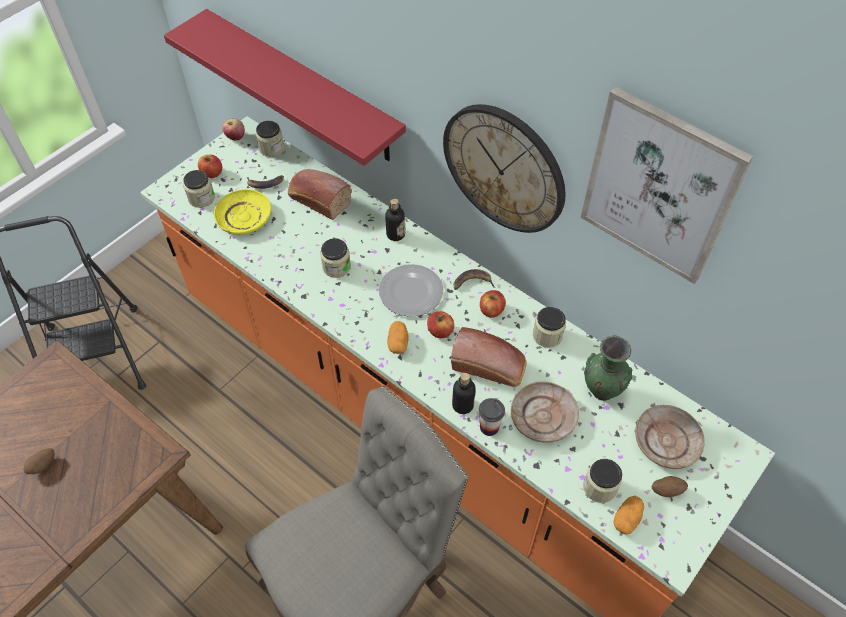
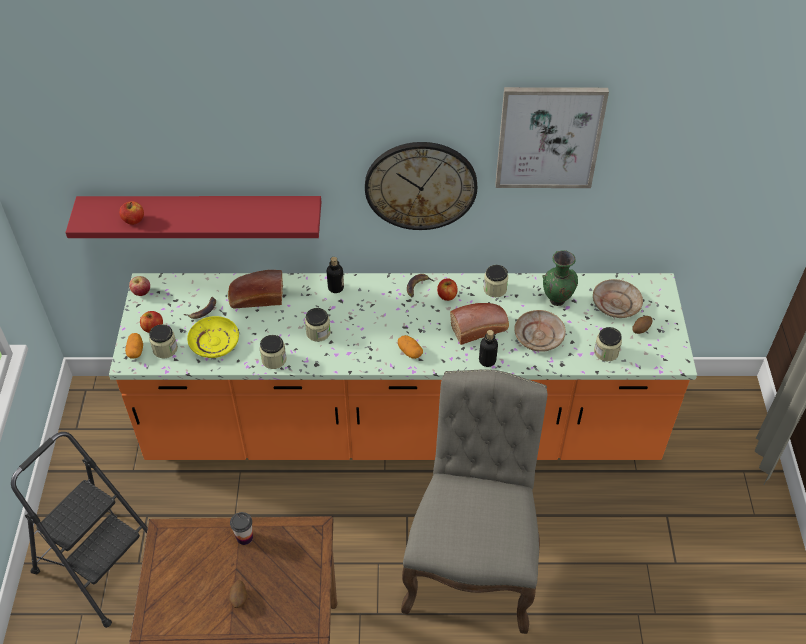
camera: 40 degrees left, 5 degrees down
(271, 148) = (180, 284): jar -> jar (274, 359)
(411, 291) = (384, 316): plate -> none
(440, 331) = (429, 328): apple -> apple (133, 220)
(489, 427) = (515, 362): cup -> cup (244, 537)
(627, 519) = (635, 358): potato -> potato (135, 350)

